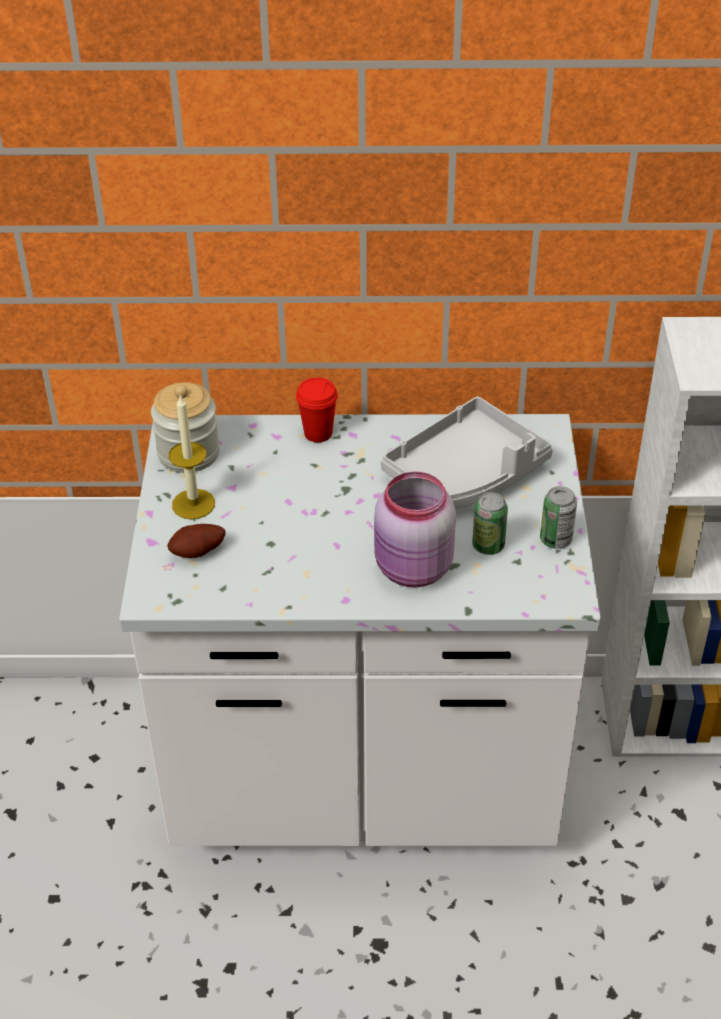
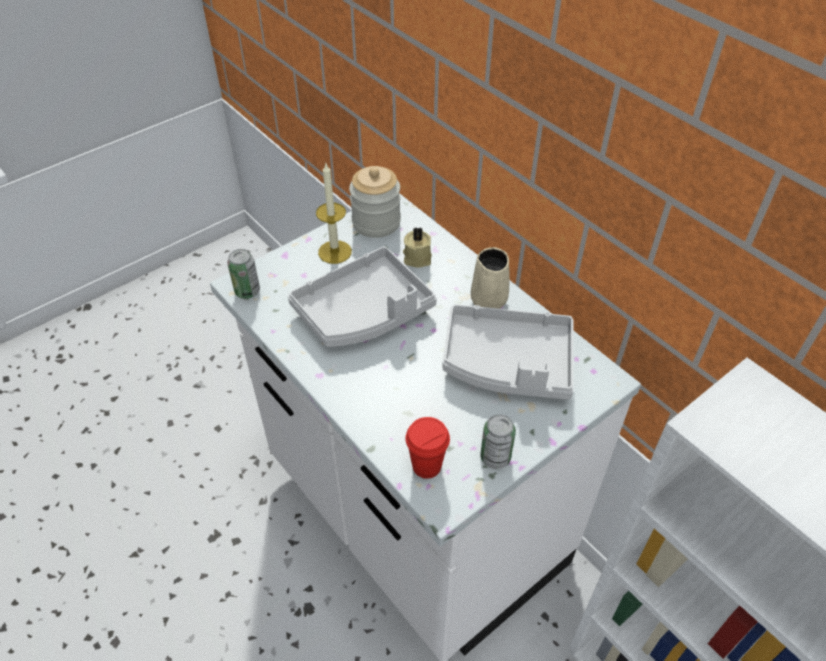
camera: 50 degrees right, 5 degrees up
(198, 553) = (295, 280): potato -> none
(272, 454) = (416, 258): none -> beige candle
(301, 527) = (364, 312): none -> grey tray
(318, 433) = (460, 266): red cup -> red cup (426, 466)
(380, 439) = (489, 299): none -> beige mug
(413, 569) = (381, 393): pink jar -> none
(488, 545) = (447, 420): can -> can (247, 291)

